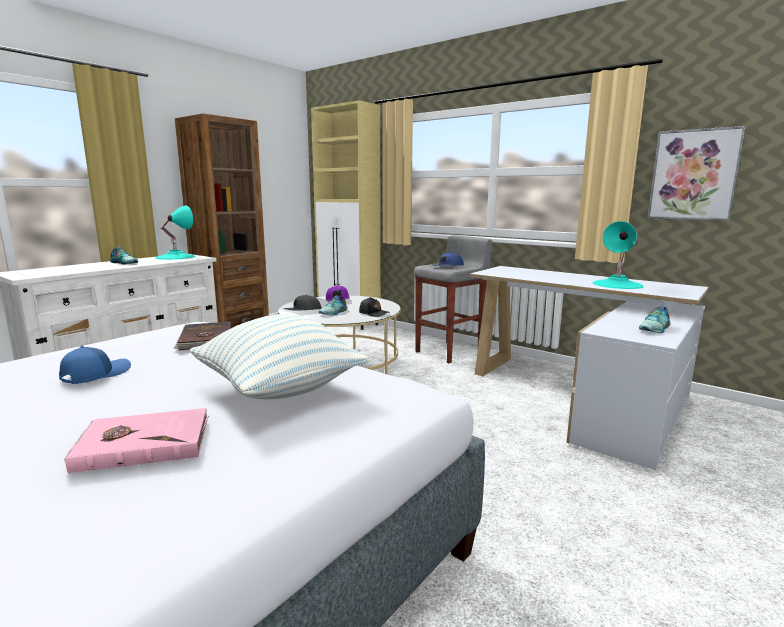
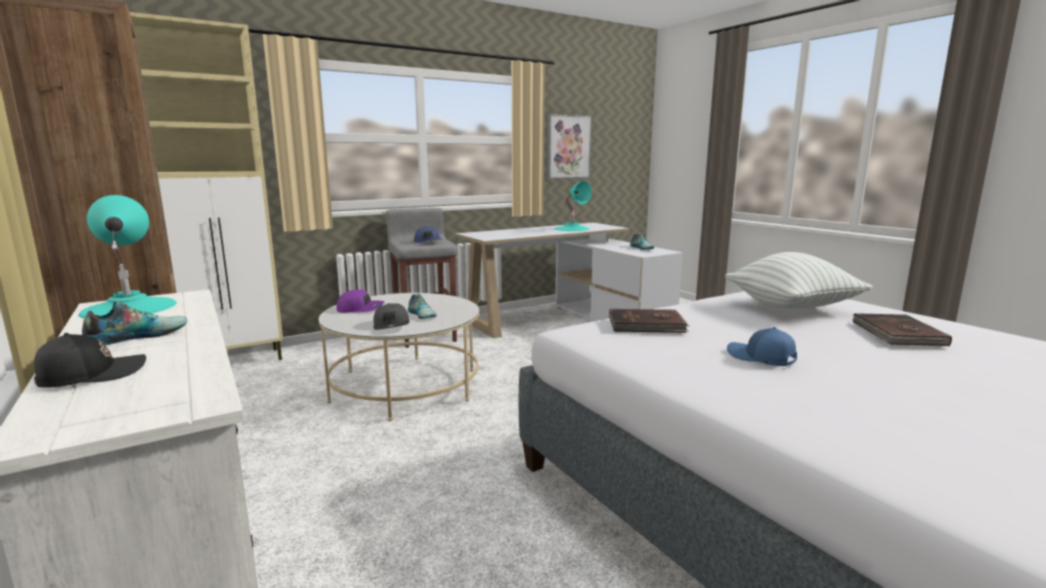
camera: 70 degrees left, 0 degrees up
(143, 443) = (896, 333): pink book -> brown book
(374, 313) = (449, 302): black cap -> black cap (91, 374)

